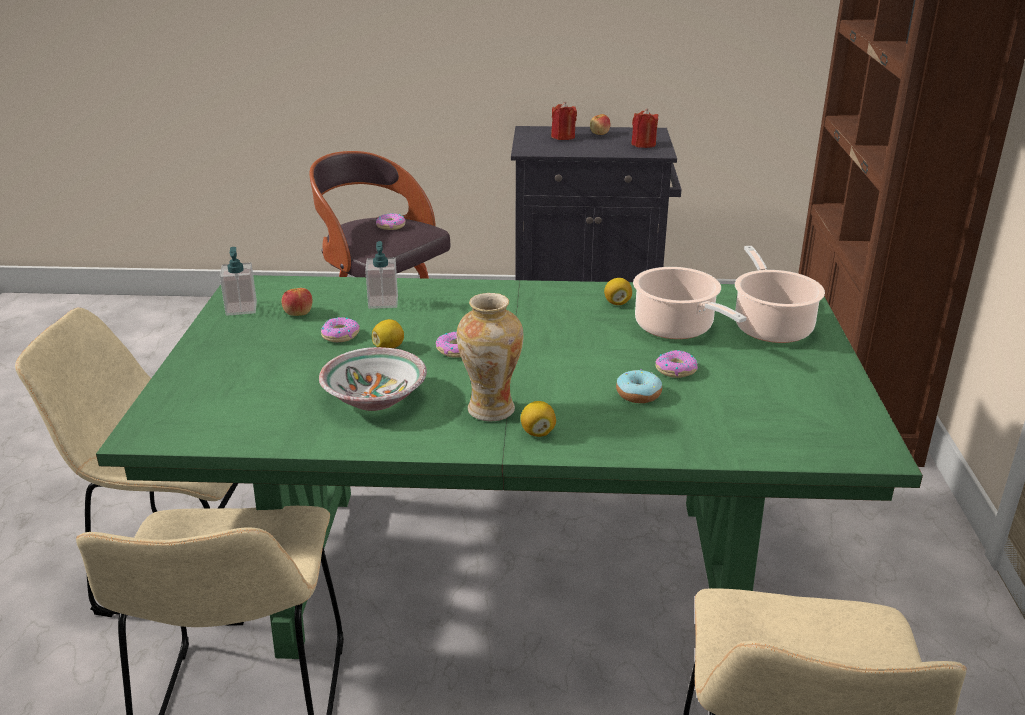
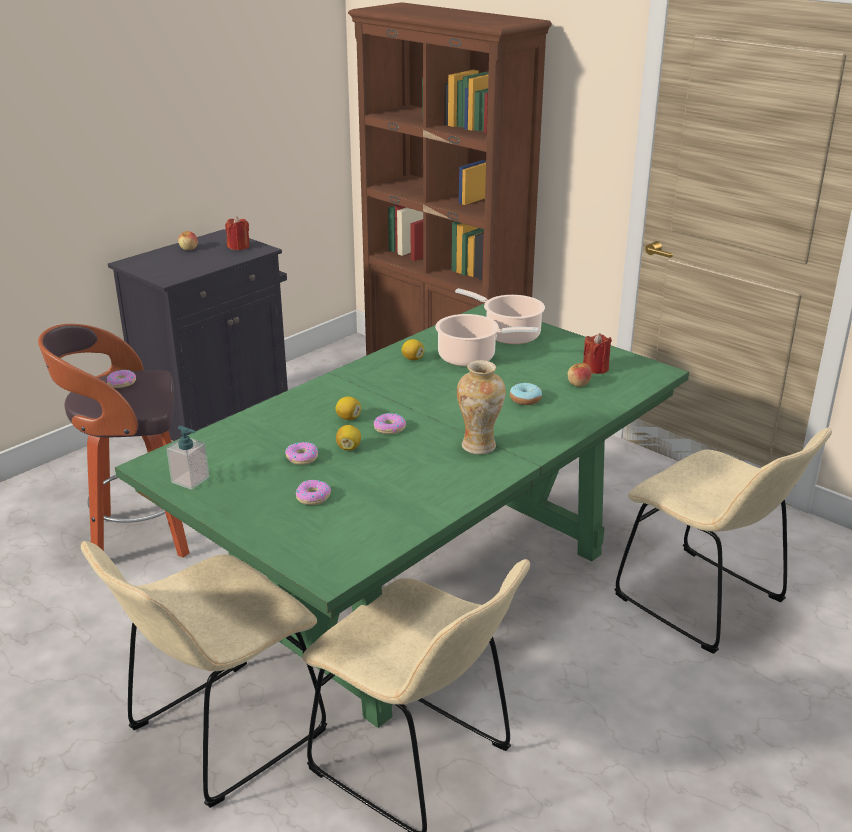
camera: 50 degrees left, 0 degrees up
(298, 313) = (239, 461): apple -> apple (578, 384)
(376, 399) = (410, 476): bowl -> none
(383, 302) = (278, 426): soap dispenser -> none
(537, 432) = (523, 443): lemon -> lemon (348, 418)
(563, 137) = (168, 260): red candle -> red candle (595, 368)
(676, 370) = (515, 378): donut -> donut (313, 497)

